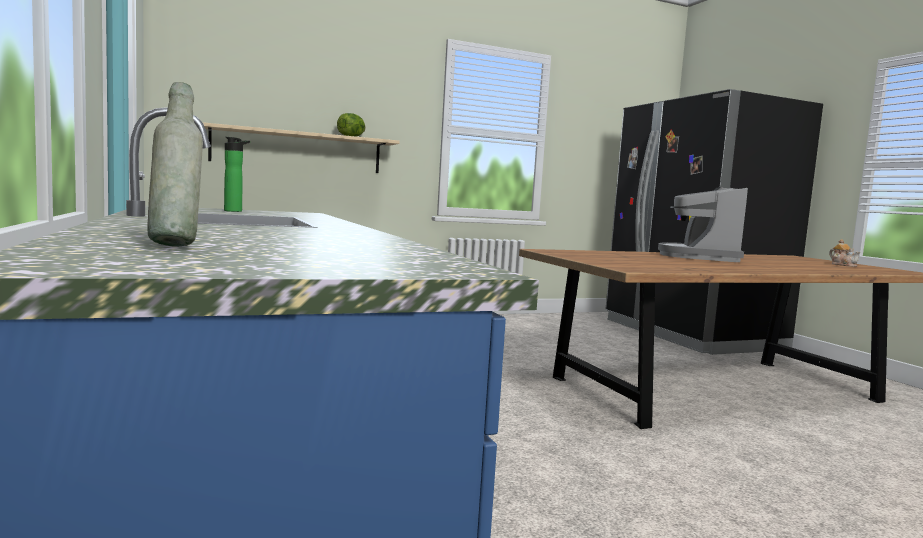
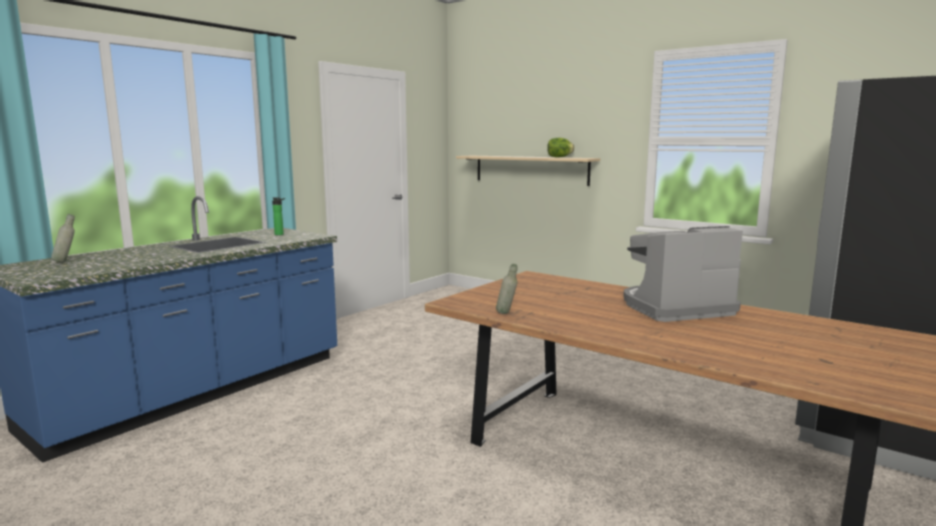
camera: 60 degrees right, 5 degrees up
(693, 270) = (506, 314): none -> grey bottle
(843, 265) = (869, 364): teapot -> none

